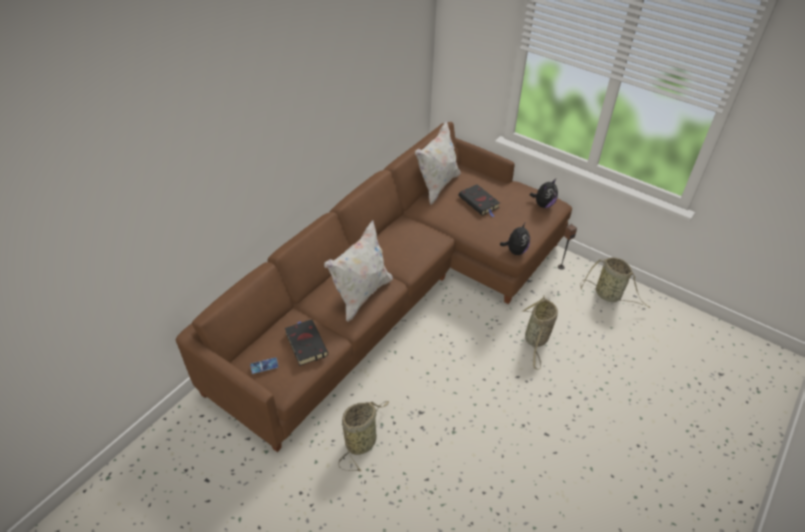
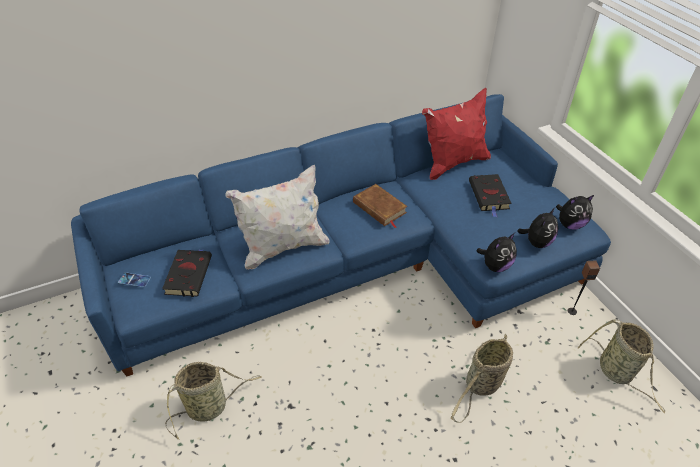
camera: 30 degrees right, 0 degrees up
(398, 289) = (363, 262): brown sofa -> blue sofa
(410, 239) = (379, 208): none -> brown book
(437, 186) = (453, 163): white pillow -> red pillow
(530, 225) = (536, 242): none -> plush toy

